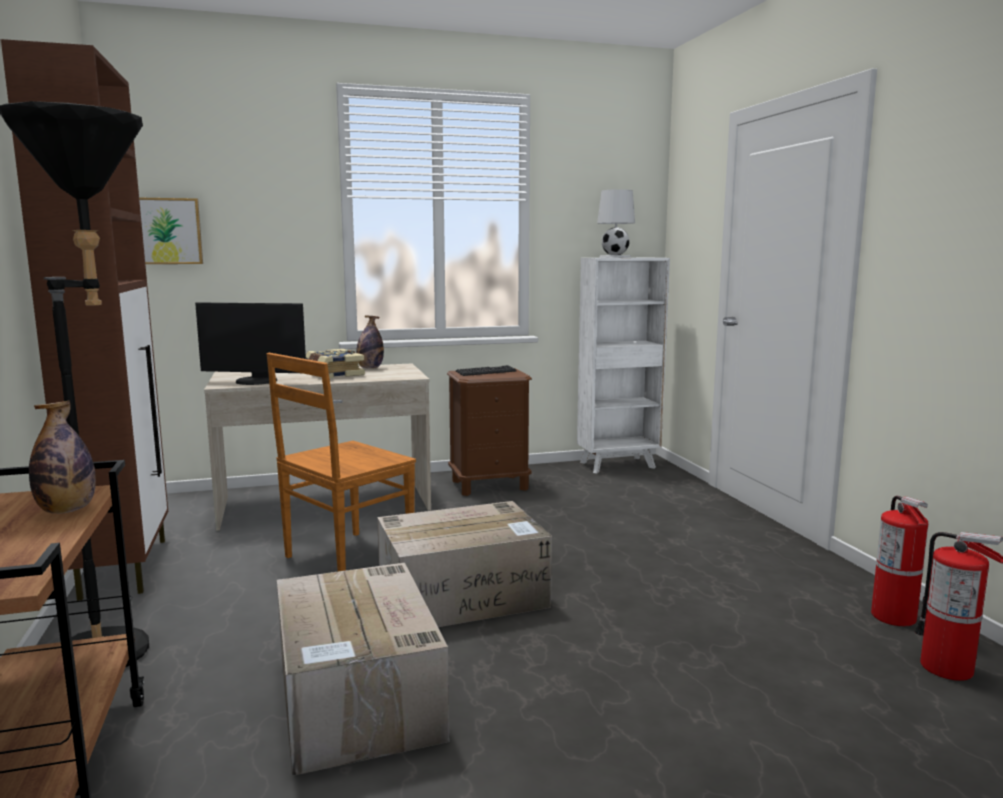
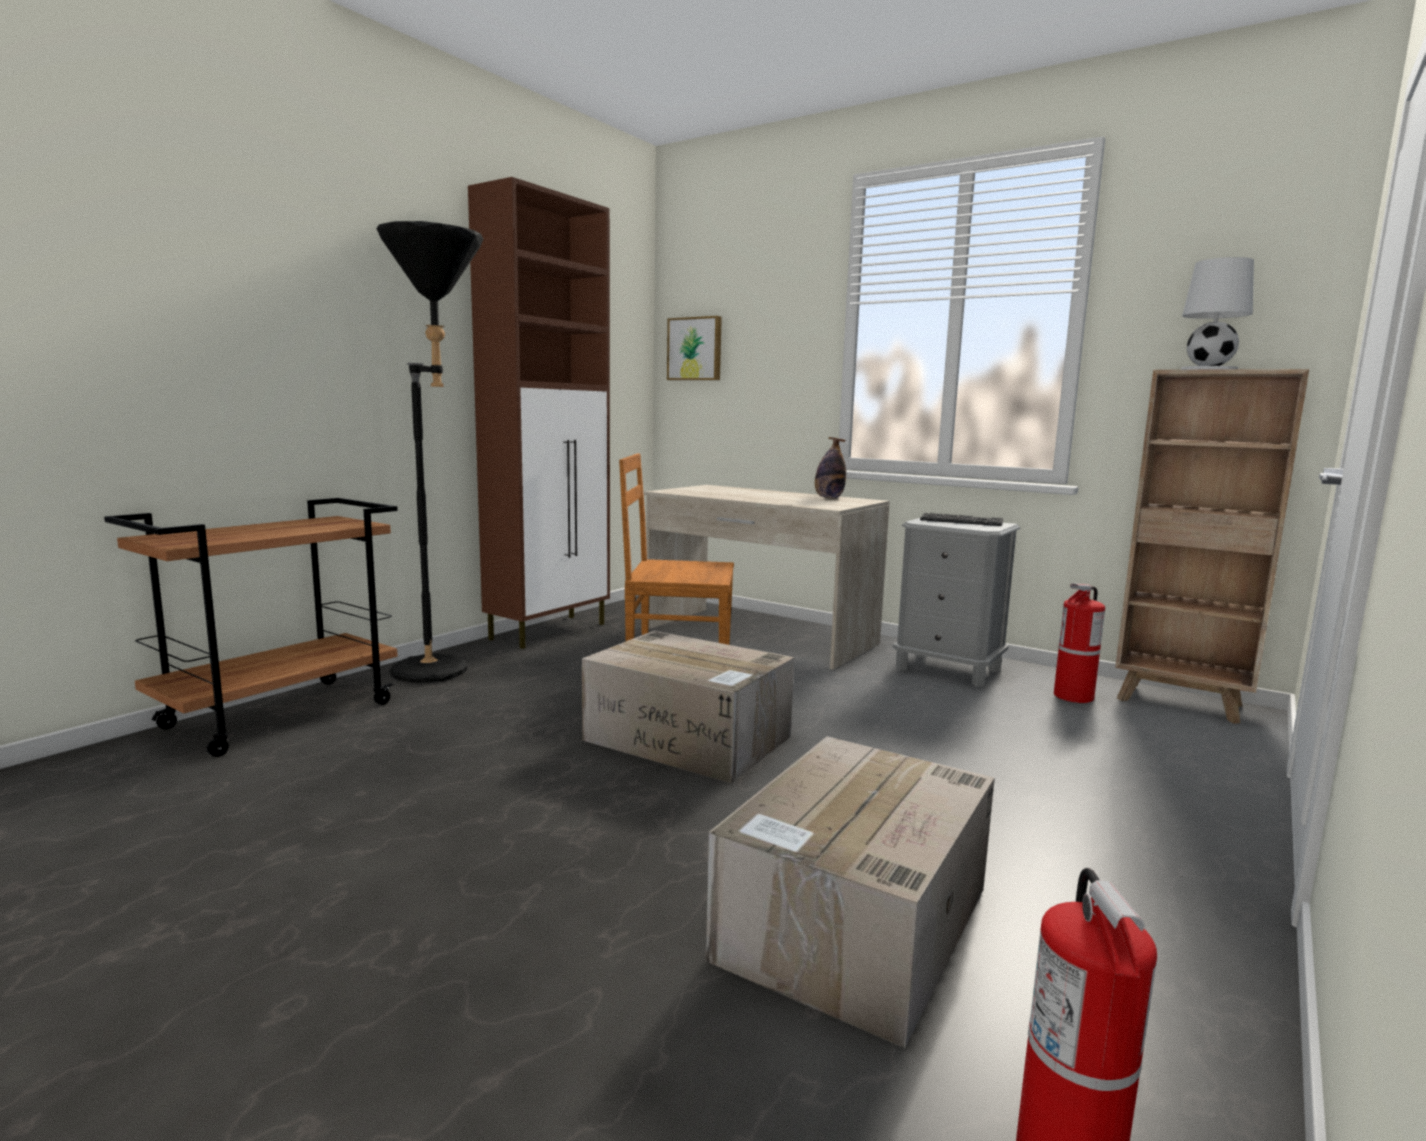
camera: 50 degrees right, 0 degrees up
(67, 510) = (321, 528): bottle -> none
(255, 382) = (695, 492): monitor -> none
(333, 374) = (775, 497): book -> none
(359, 699) = (460, 762): cardboard box -> cardboard box (854, 925)
(489, 485) = (948, 669): brown nightstand -> grey nightstand
(619, 465) = (1181, 703): white bookcase -> brown bookcase
(894, 617) = (1165, 1053): fire extinguisher -> fire extinguisher (1073, 696)

